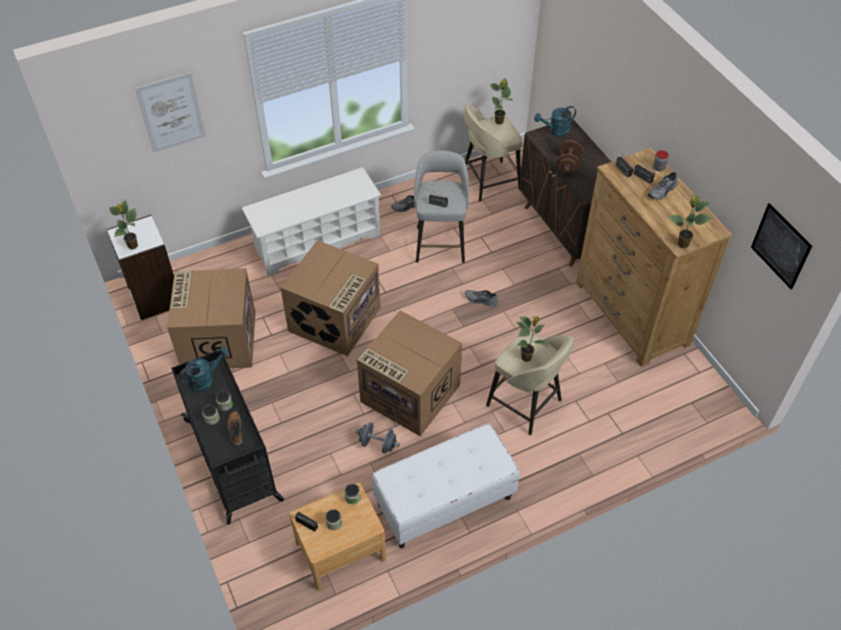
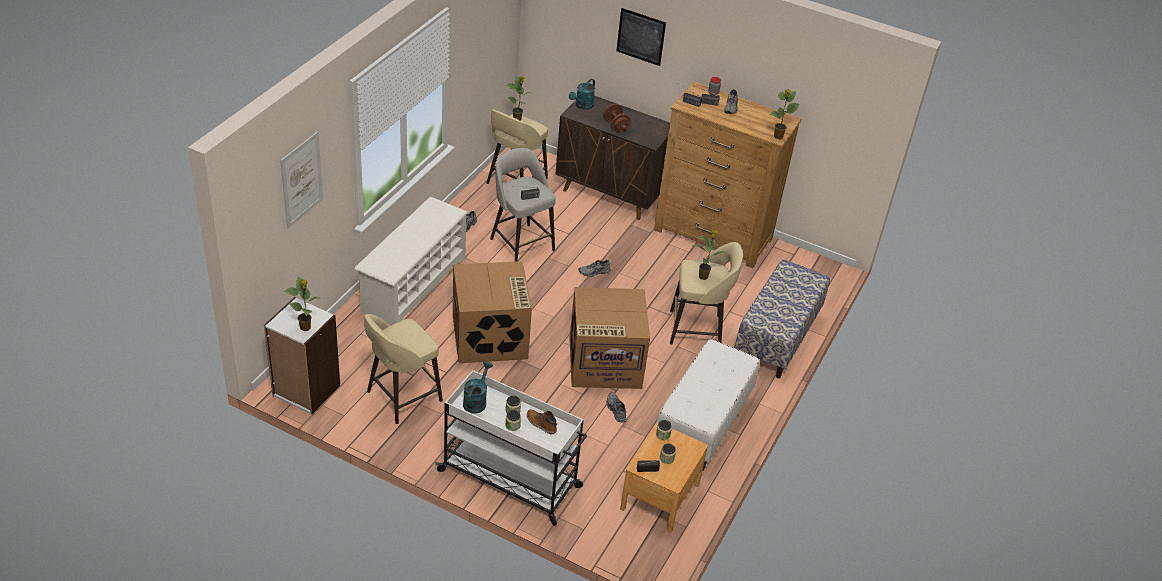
camera: 40 degrees left, 10 degrees down
(218, 339) = (402, 397): cardboard box -> beige stool
(233, 461) = (511, 479): black cart -> white cart
(378, 444) = (615, 410): grey dumbbell -> grey shoe
(599, 452) = (777, 338): none -> bench
(780, 246) = (851, 108): picture -> picture (641, 36)

